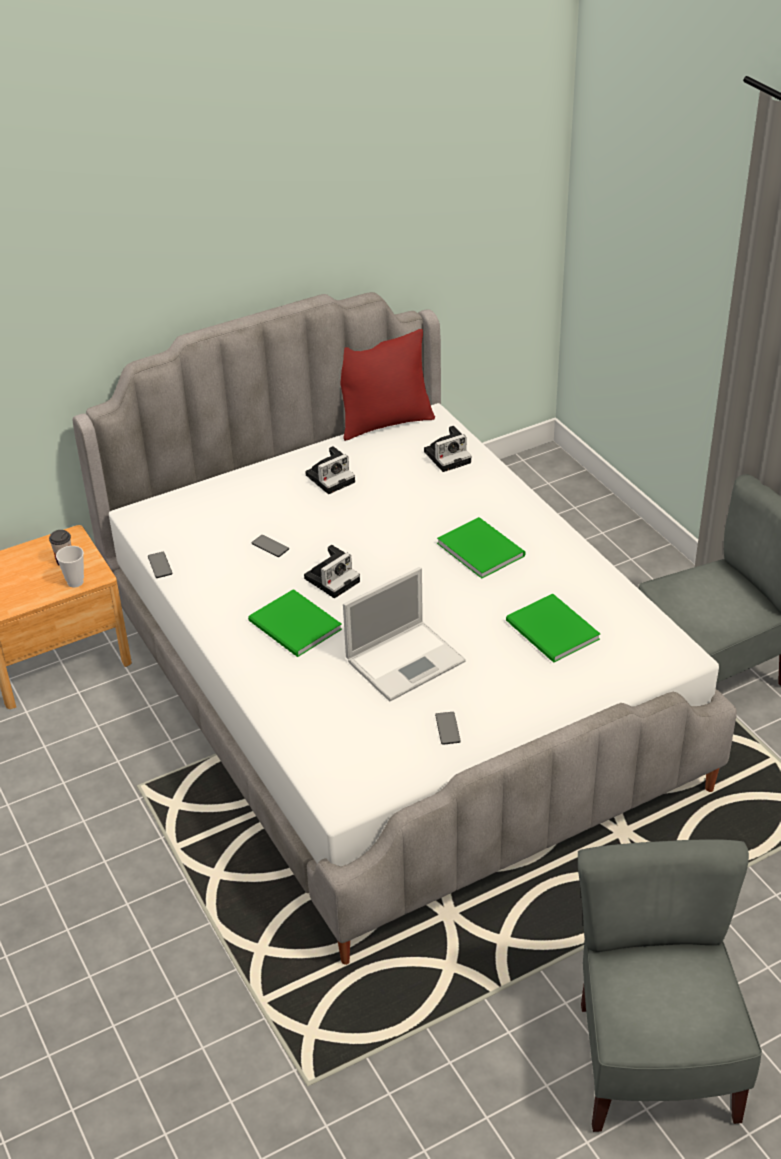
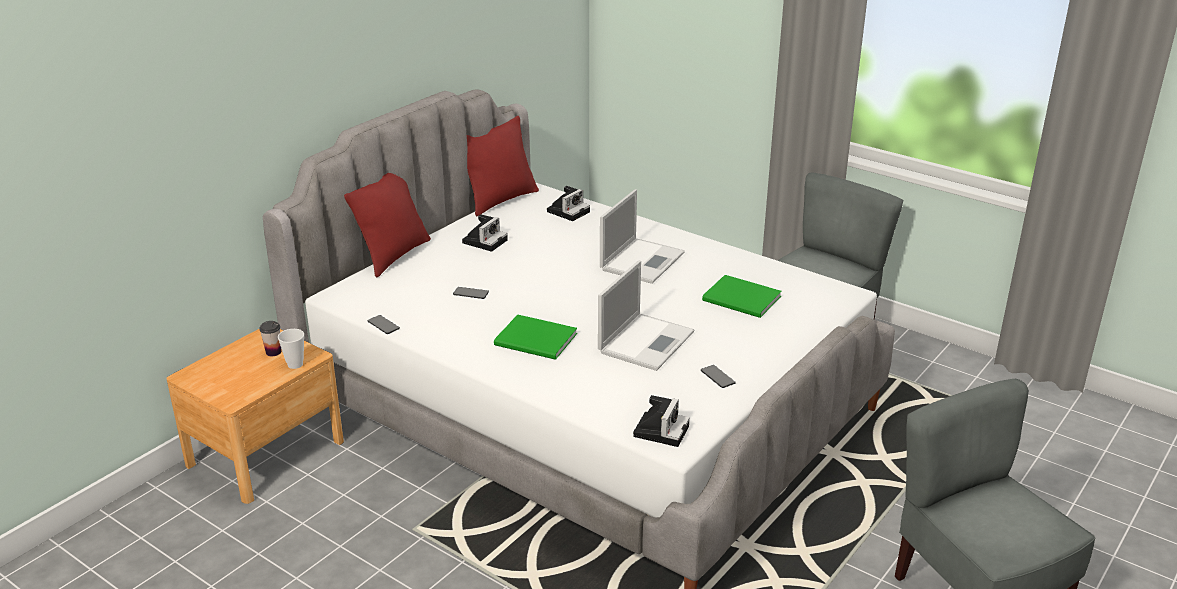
camera: 25 degrees left, 10 degrees down
(226, 475) = (394, 255): none -> red pillow
(333, 579) = (541, 303): camera -> camera (661, 430)
(480, 548) = (642, 260): green book -> laptop

